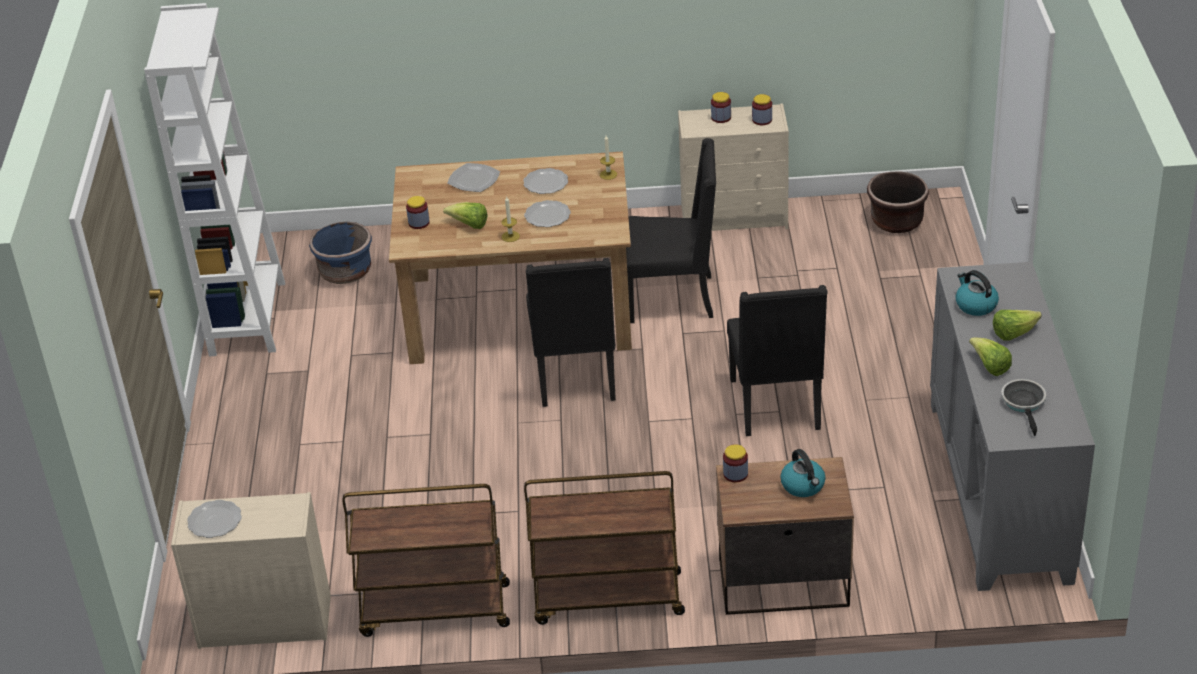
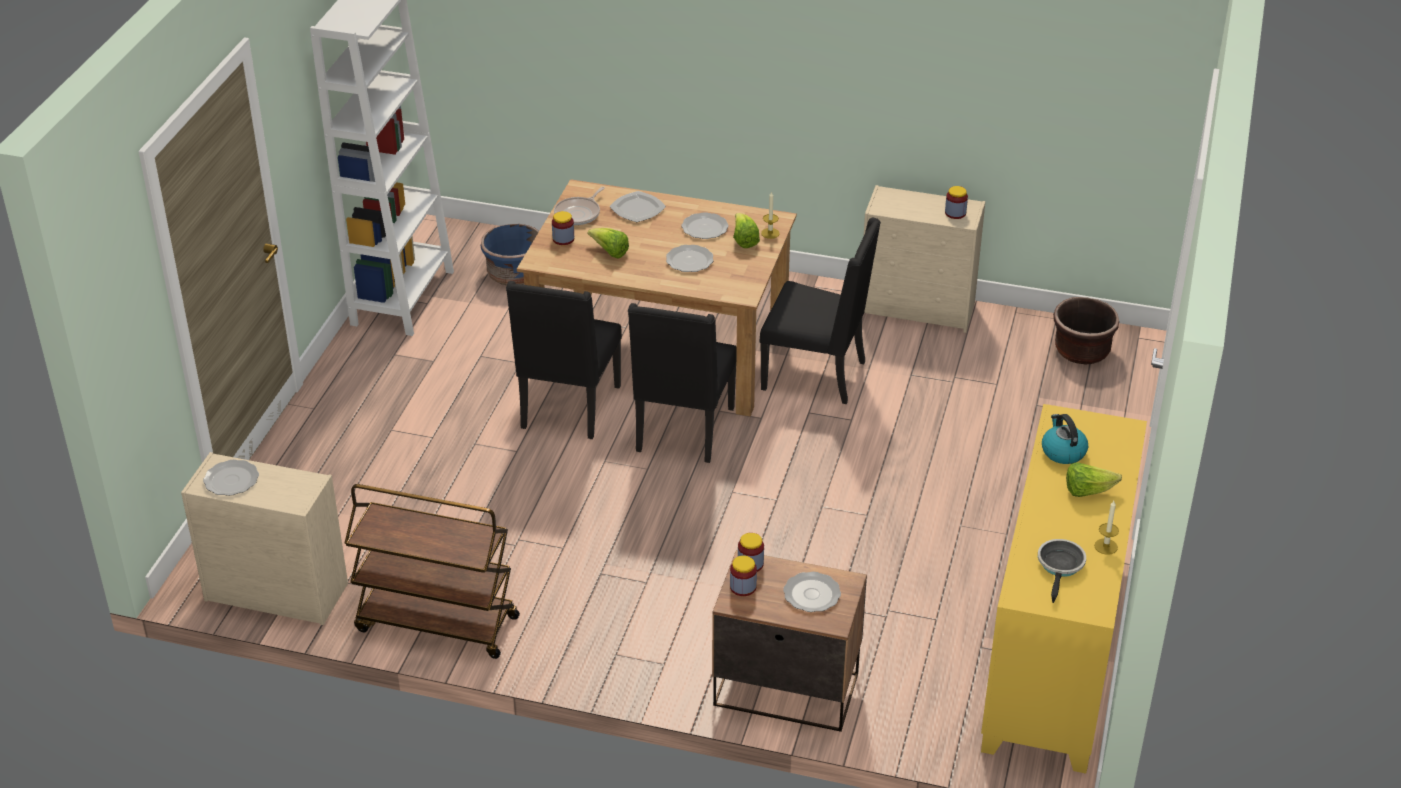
camera: 15 degrees right, 0 degrees up
(421, 196) = (579, 213): none -> frying pan
(510, 236) = (643, 272): candle -> candle (1106, 546)
(607, 599) = (605, 657): brown cart -> none
(721, 117) = (915, 202): jar -> jar (743, 587)
(777, 406) = (867, 509): black chair -> black chair (568, 408)
(803, 486) = (812, 593): kettle -> plate
(990, 366) = (1044, 519): lettuce -> lettuce (744, 240)
(1000, 490) = (1055, 654): grey cabinet -> yellow cabinet

